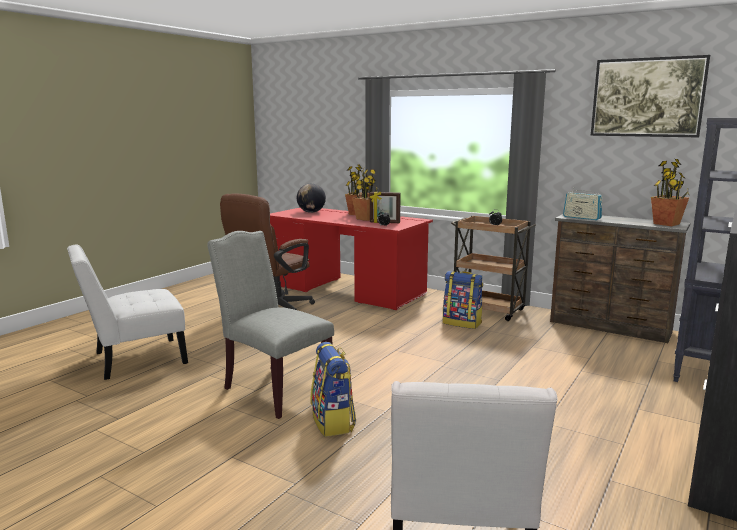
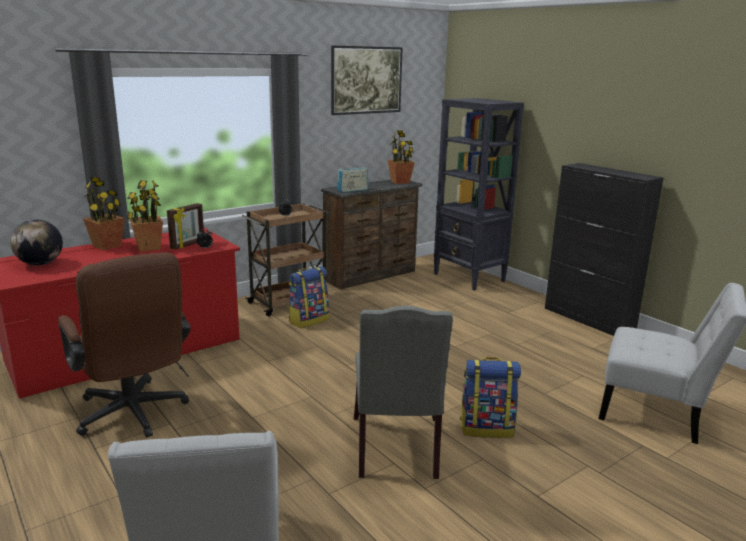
camera: 70 degrees left, 5 degrees up
(274, 388) = (397, 450): grey chair -> grey chair turned 60 degrees counterclockwise

